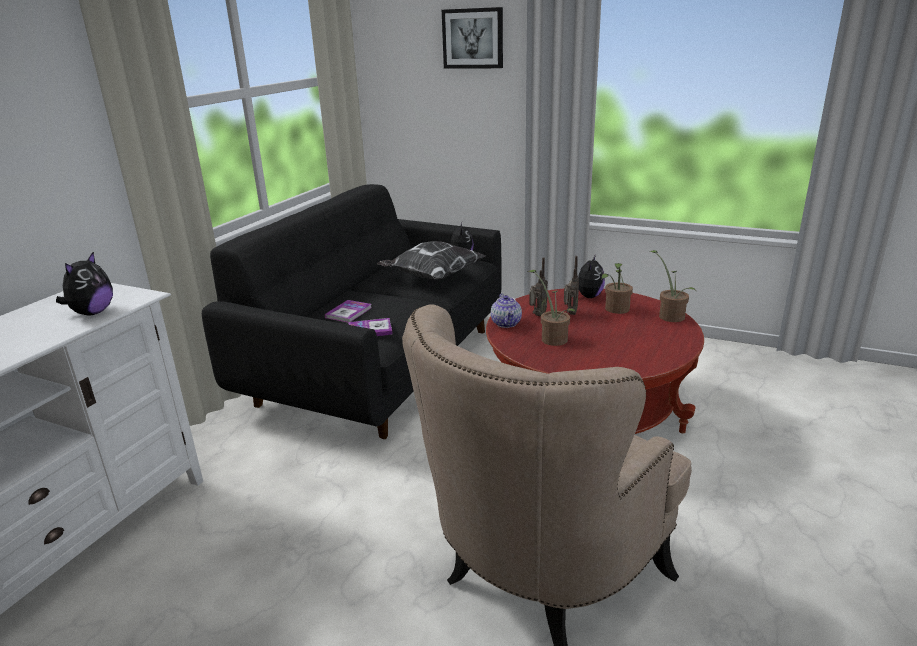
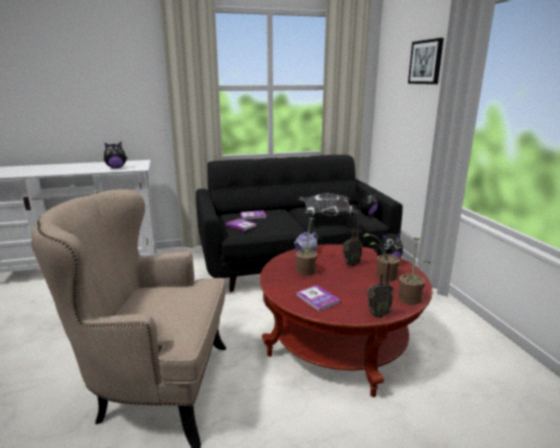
camera: 50 degrees right, 5 degrees down
(537, 315) = (331, 256): radio -> radio (377, 315)
(626, 356) = (317, 299): none -> book

